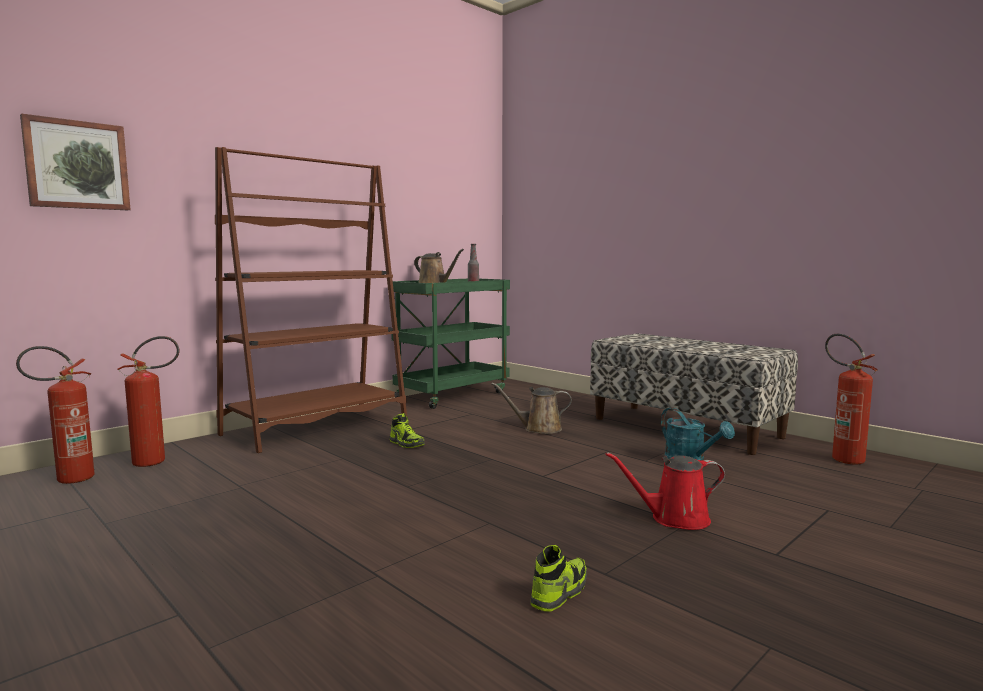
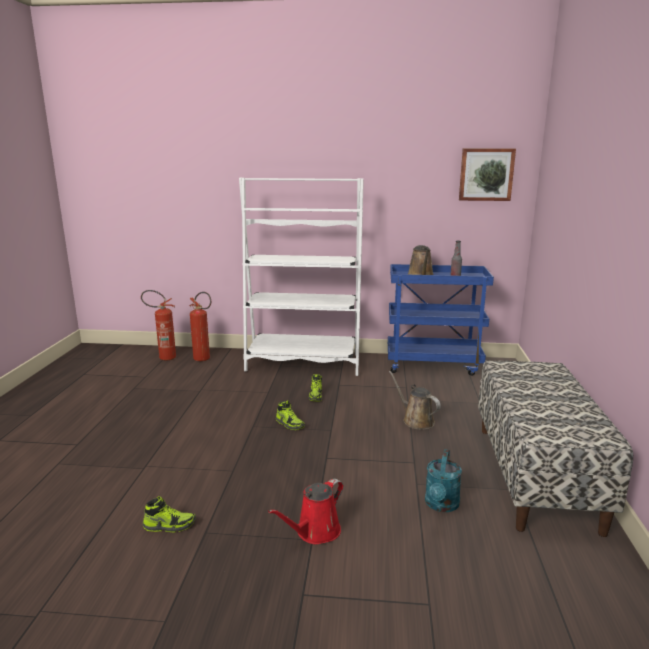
camera: 50 degrees right, 10 degrees up
(77, 165) = (185, 189): picture -> picture (486, 174)
(317, 427) = (303, 363): brown bookcase -> white bookcase
(442, 470) = (290, 424): none -> shoe
(452, 395) = (433, 364): green cart -> blue cart
(674, 519) = (315, 532): red watering can -> red watering can turned 90 degrees counterclockwise
(841, 458) = (600, 586): fire extinguisher -> none

